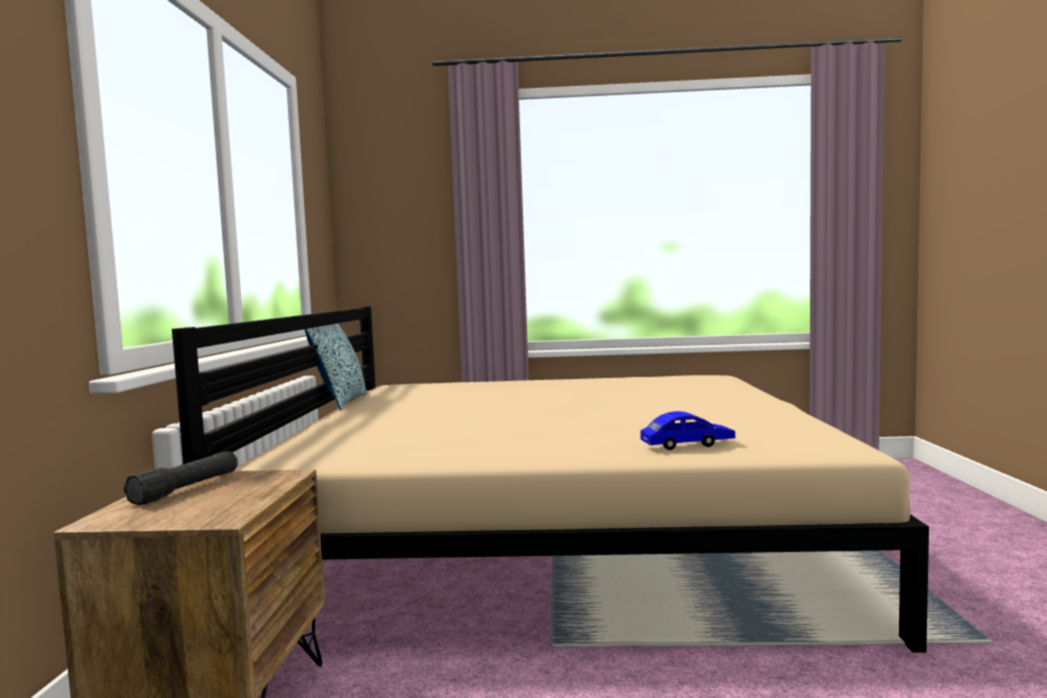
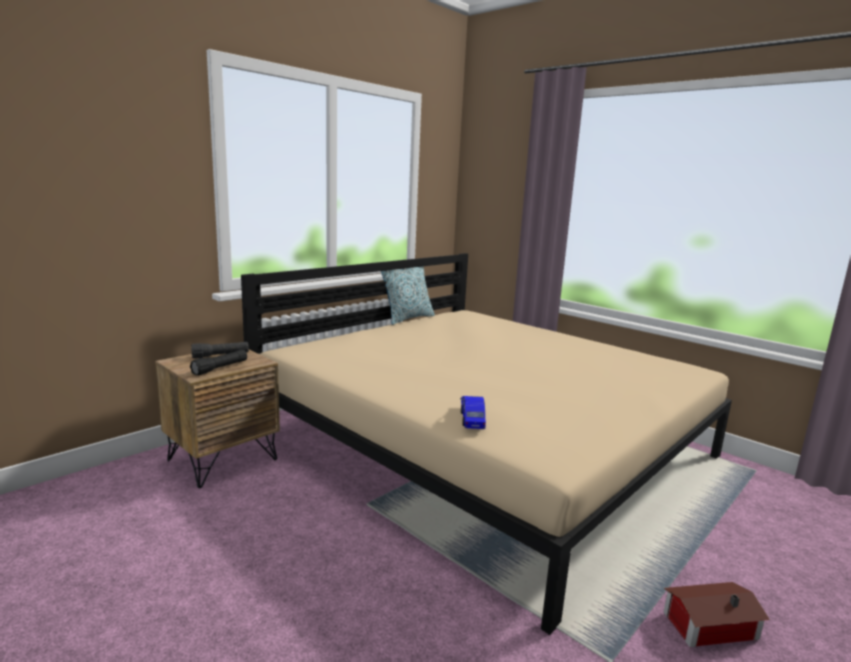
camera: 40 degrees right, 10 degrees up
(240, 499) = (220, 368): none -> black flashlight
(687, 445) = (472, 418): blue toy car -> blue toy car turned 120 degrees counterclockwise
(964, 578) = (706, 624): none -> toy house

